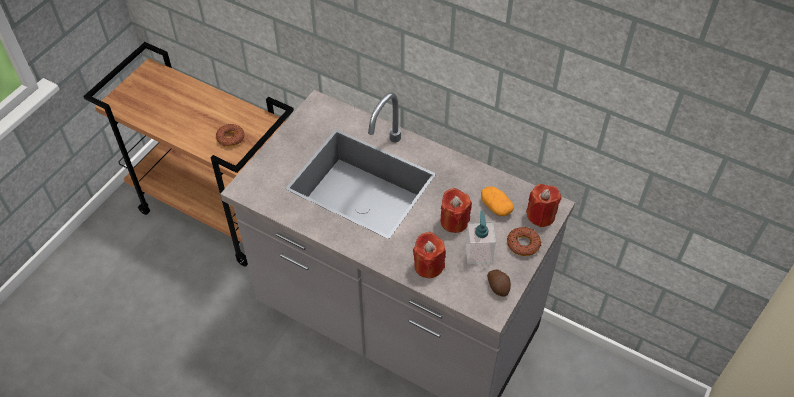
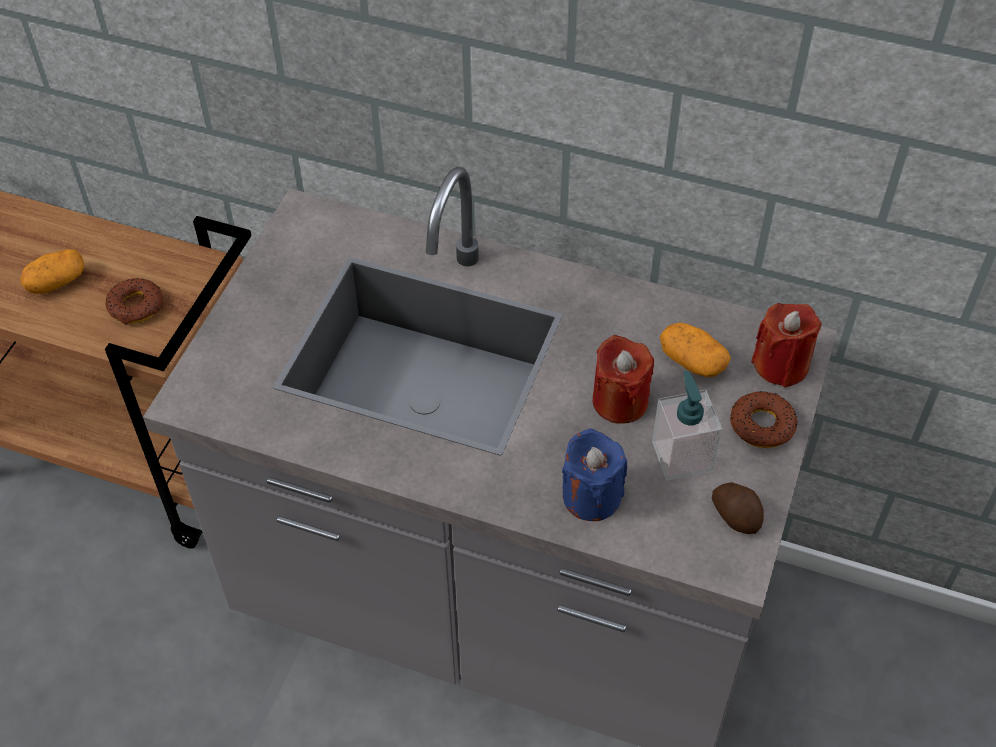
camera: 10 degrees left, 0 degrees up
(194, 120) = (56, 282): none -> potato
(428, 266) = (591, 496): red candle -> blue candle

